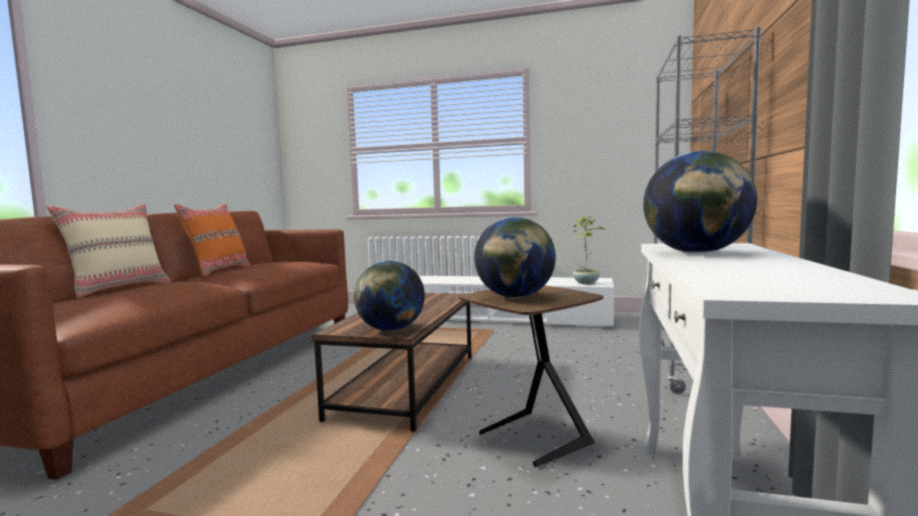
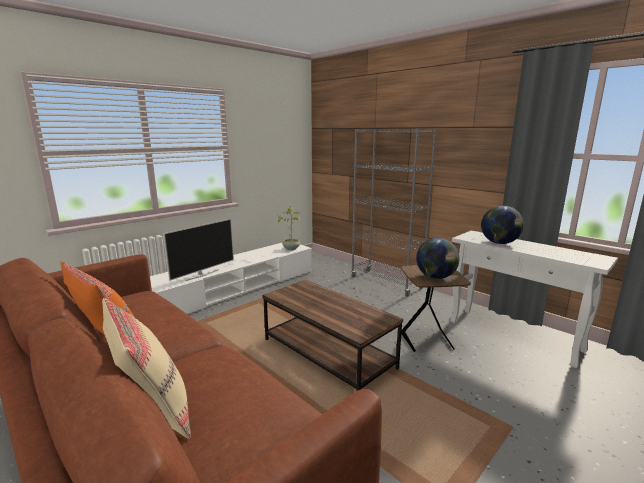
camera: 60 degrees left, 10 degrees up
(390, 329) = (376, 319): globe -> none
(440, 281) = (202, 275): none -> television

